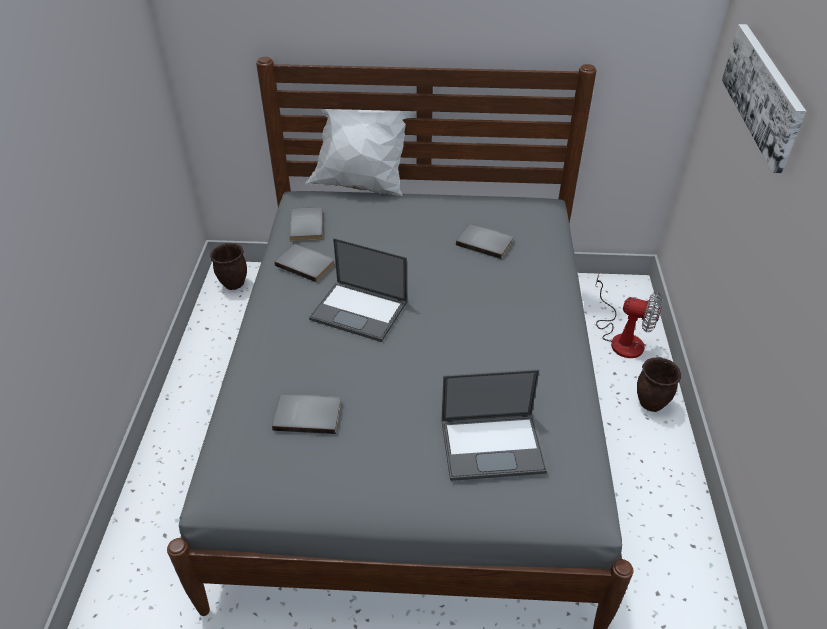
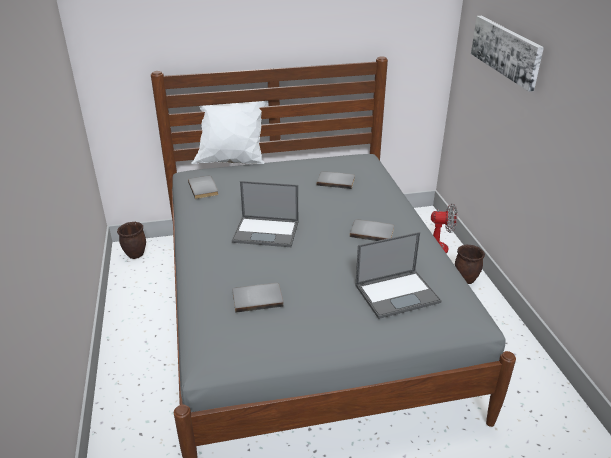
camera: 15 degrees left, 10 degrees down
(306, 263) = (213, 210): grey book -> grey book (372, 232)

